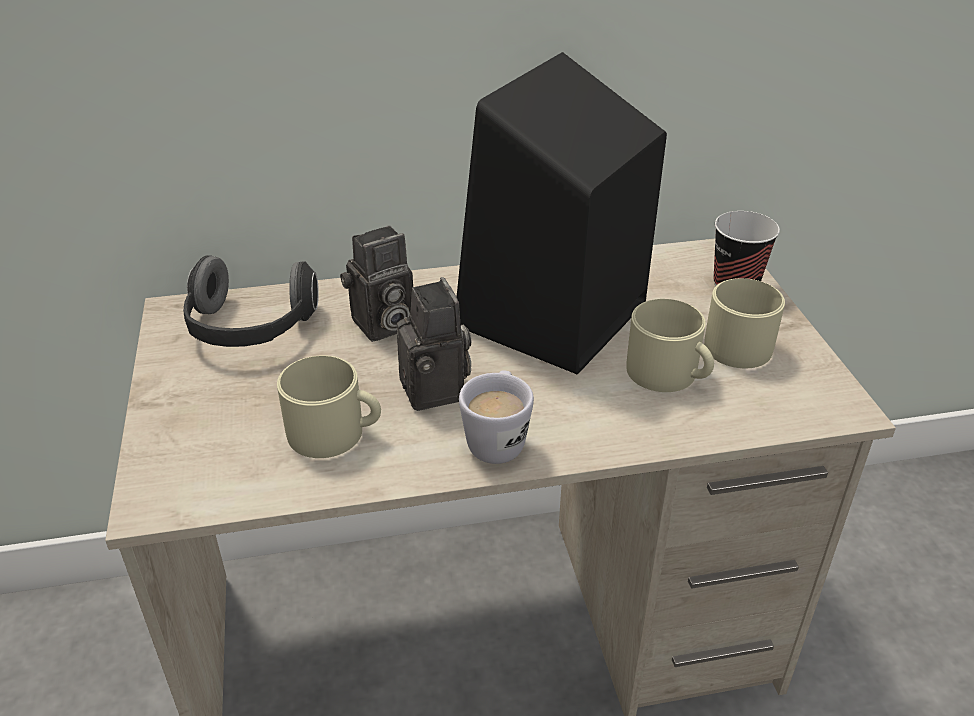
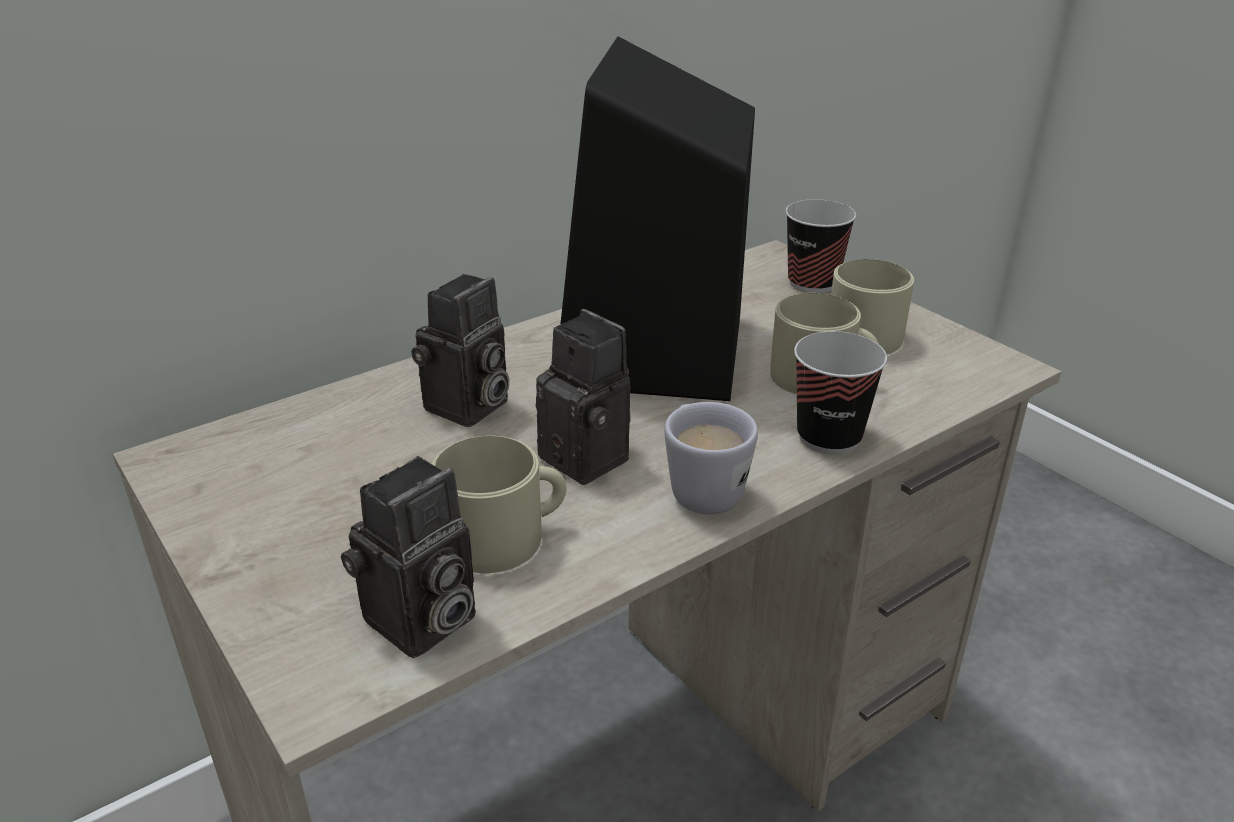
camera: 25 degrees left, 5 degrees down
(239, 478) = (420, 624): none -> camera
(250, 329) = (297, 453): headphones -> none
(631, 428) = (829, 437): none -> cup

